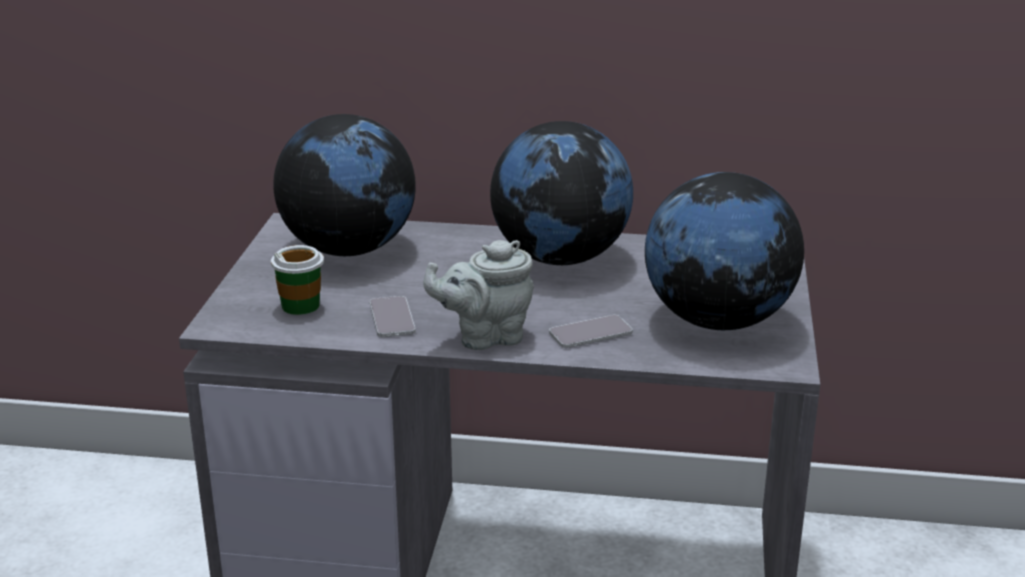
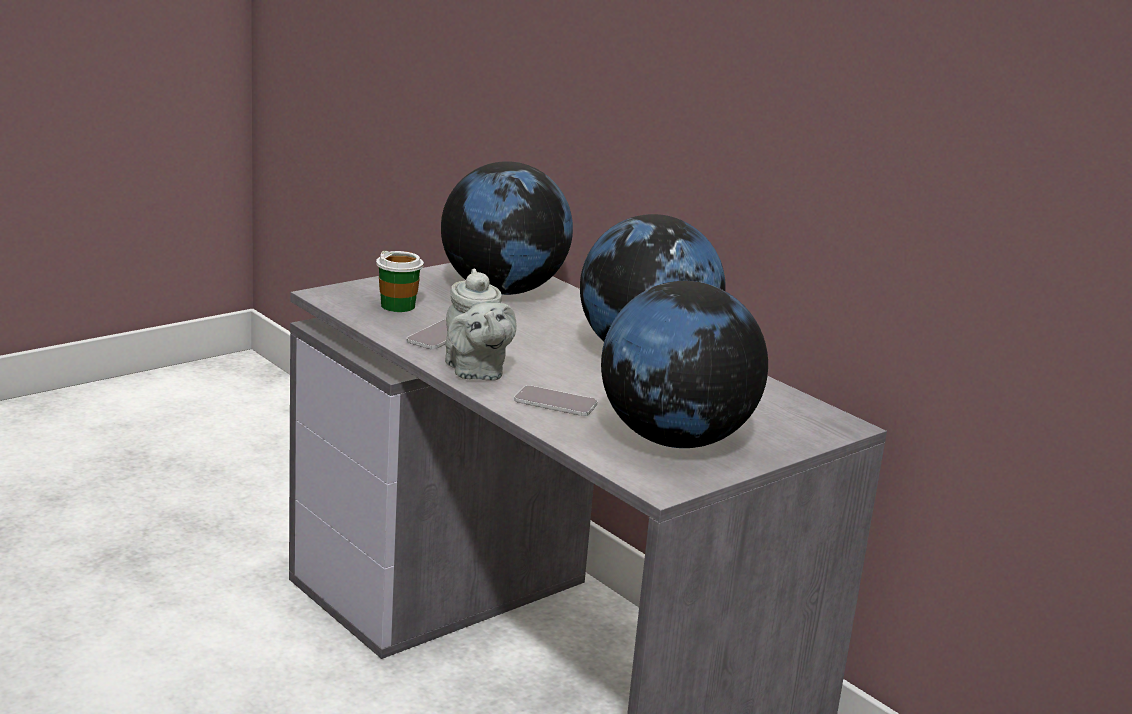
camera: 40 degrees right, 5 degrees down
(485, 337) = (475, 372): grey teapot -> grey teapot turned 135 degrees counterclockwise

